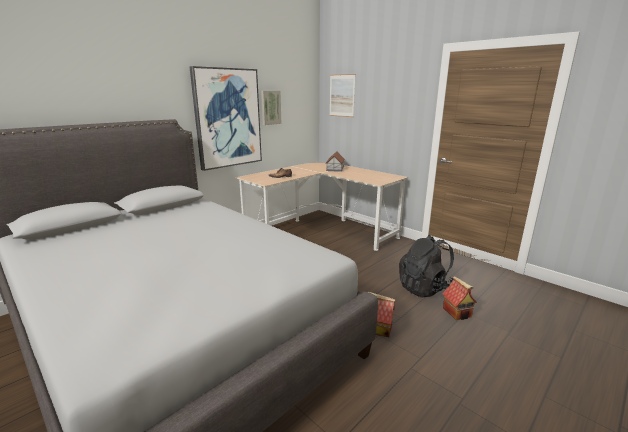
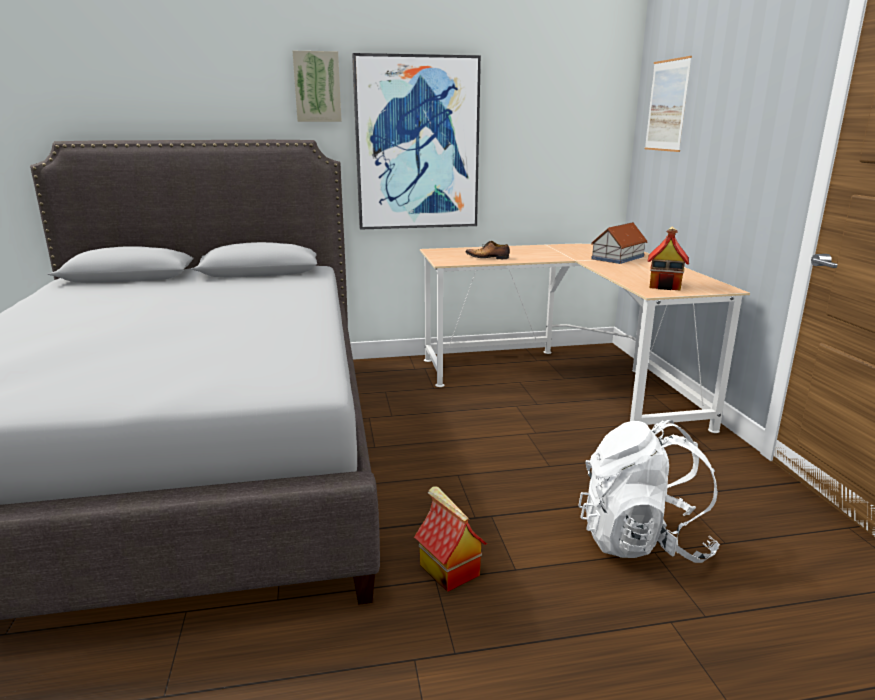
camera: 35 degrees right, 0 degrees up
(270, 107) = (510, 128): picture -> picture (317, 87)
(425, 288) = (642, 541): black backpack -> white backpack
(457, 312) = (652, 614): toy house -> toy house (665, 285)

